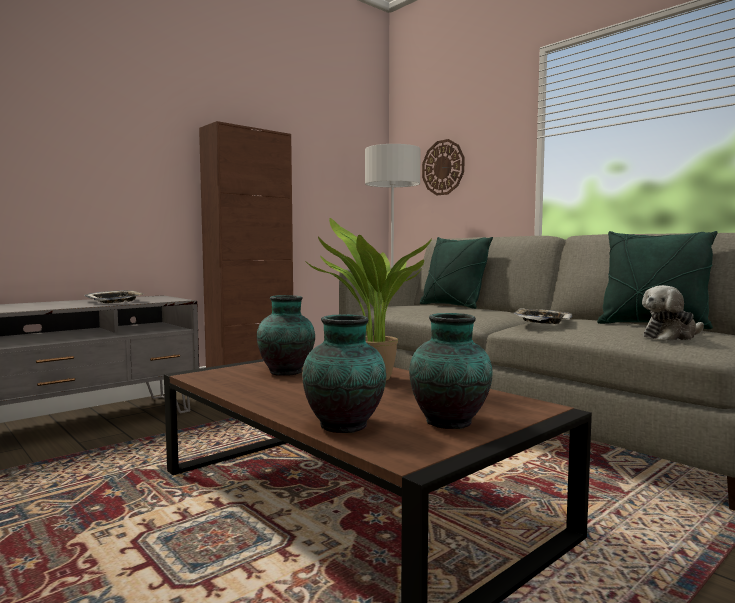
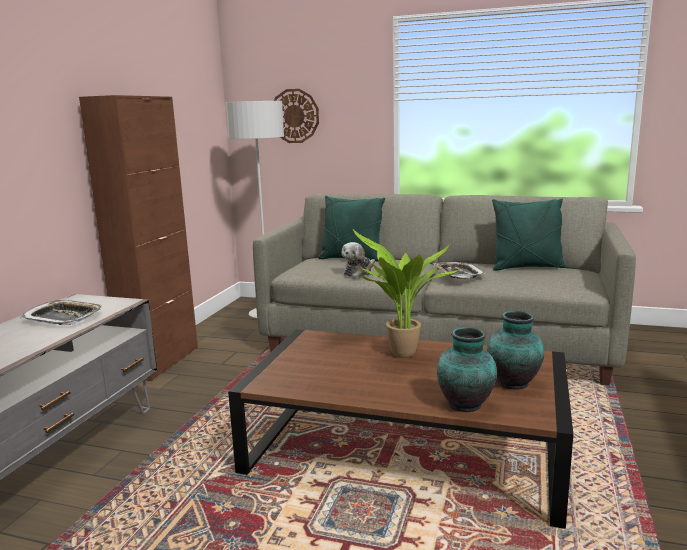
camera: 30 degrees left, 10 degrees up
(287, 372) = (327, 362): vase -> none
(671, 336) = (555, 280): plush toy -> plush toy (358, 272)

